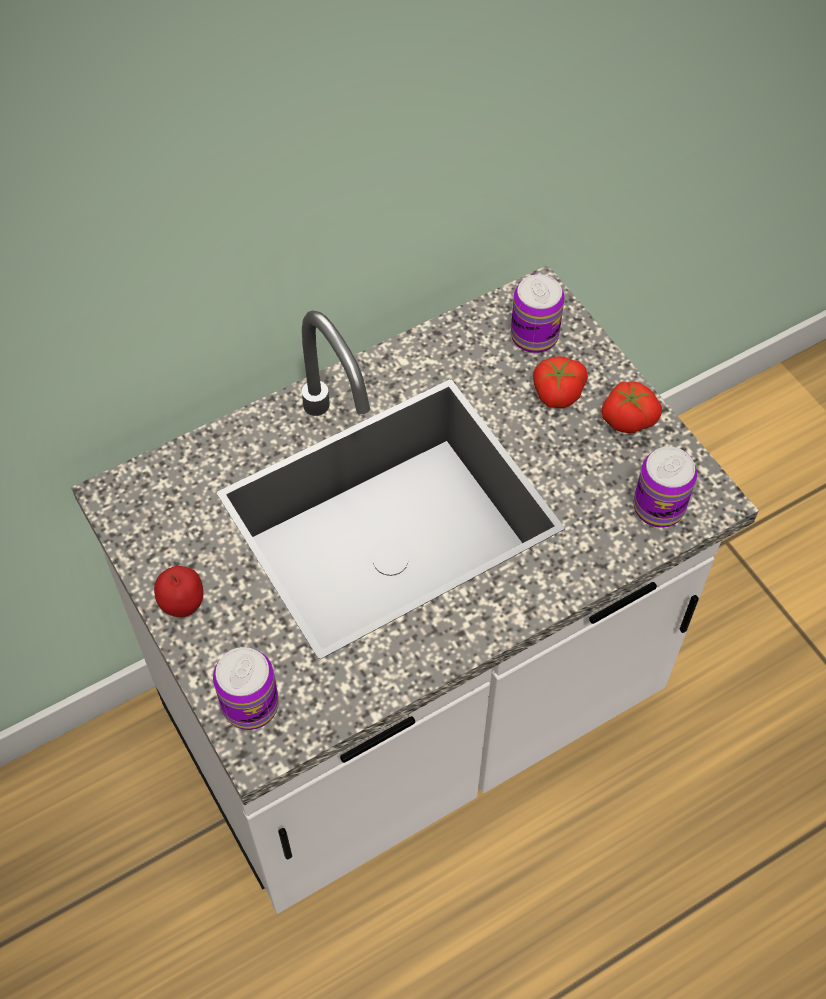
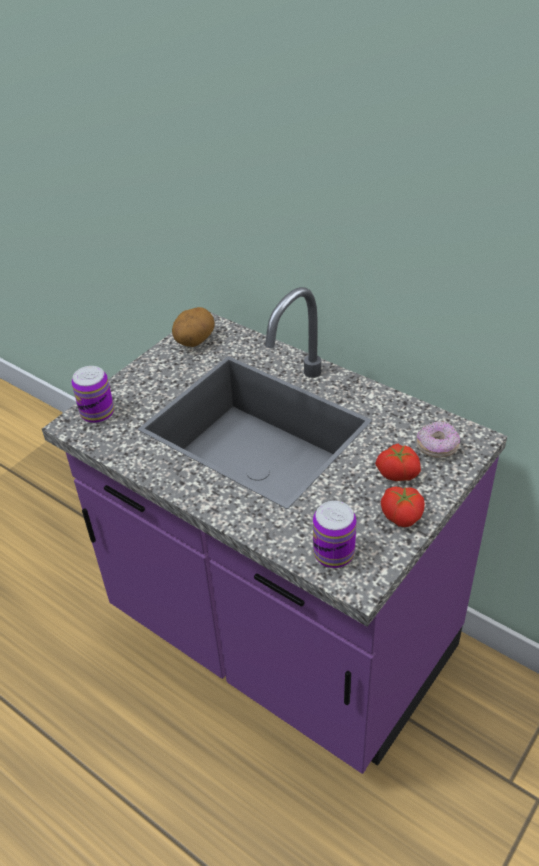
camera: 70 degrees right, 15 degrees down
(151, 523) = (194, 341): none -> potato
(183, 606) = (148, 369): apple -> none
(413, 712) = (280, 637): white counter -> purple counter
(534, 336) = (437, 447): can -> donut

